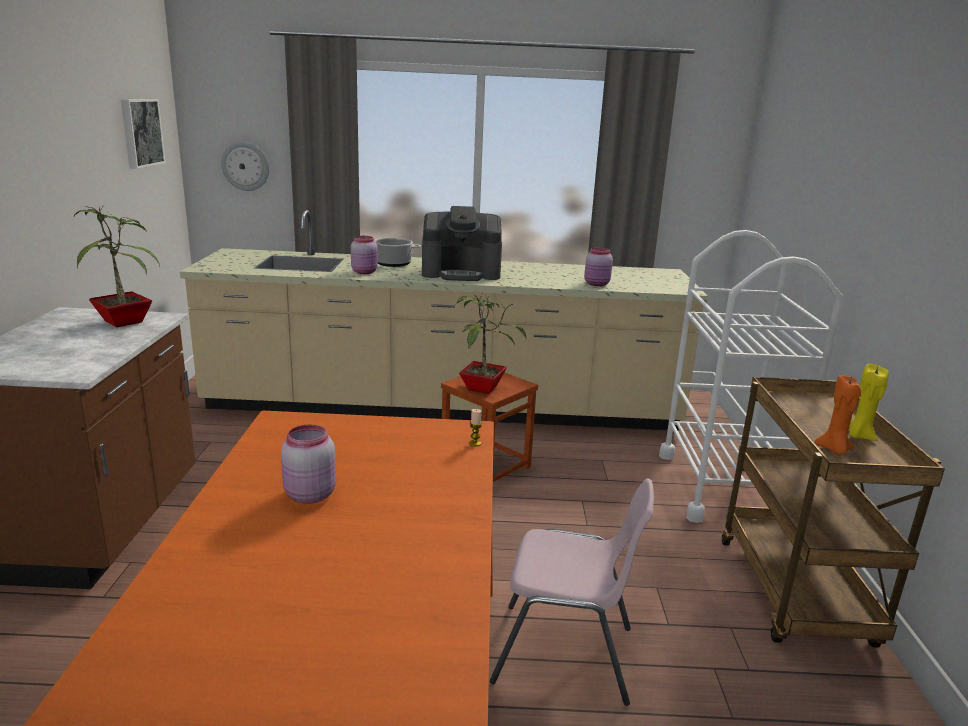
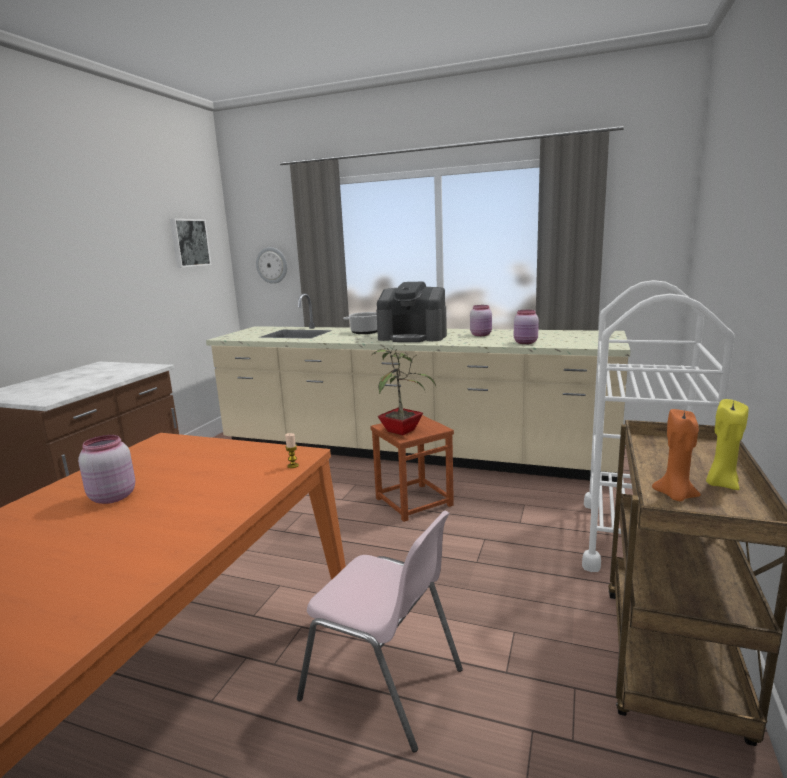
camera: 20 degrees right, 5 degrees down
(126, 322) = (125, 369): potted plant -> none
(365, 272) = (336, 338): pink jar -> pink jar (481, 335)

